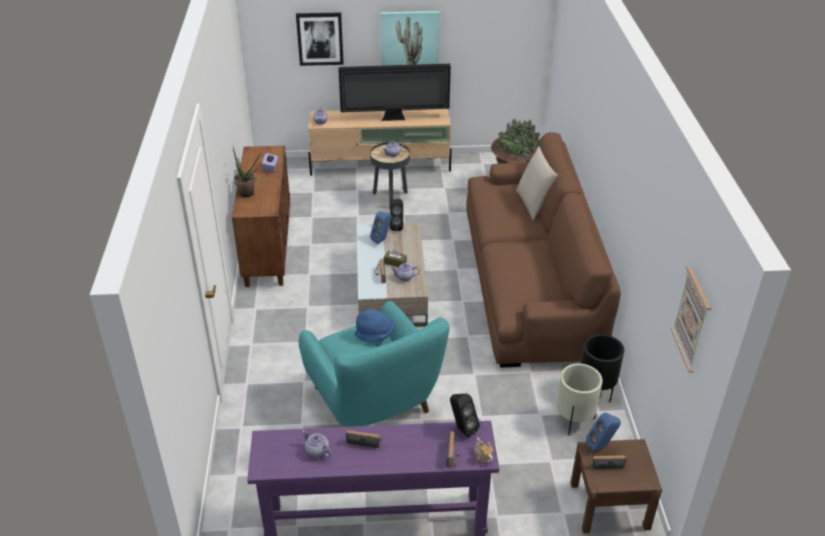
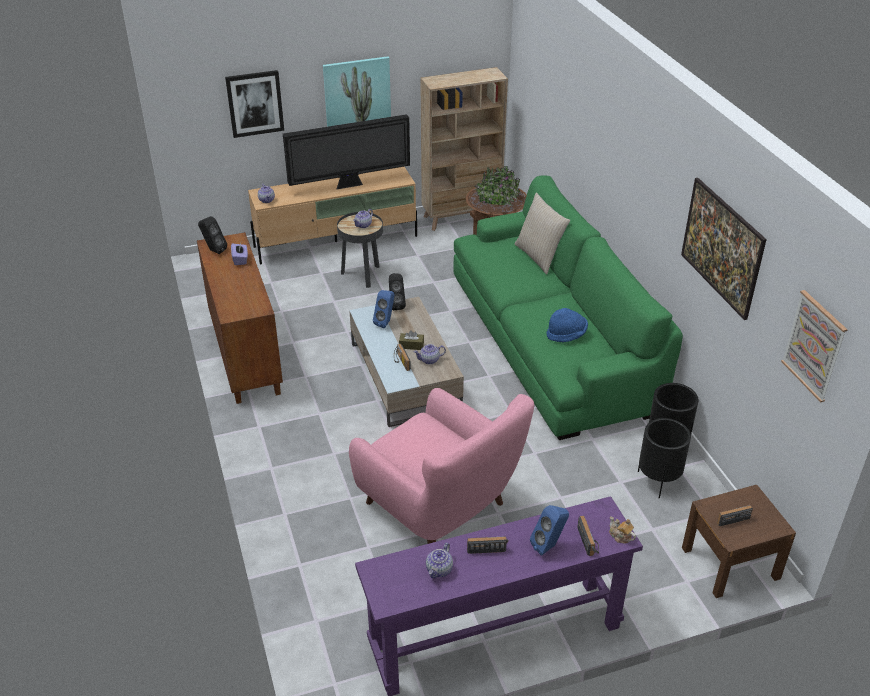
camera: 15 degrees left, 0 degrees up
(249, 194) = (229, 294): potted plant -> none
(317, 451) = (439, 570): teapot -> teapot turned 90 degrees counterclockwise
(373, 405) = (440, 509): turquoise armchair -> pink armchair
(375, 335) = (432, 428): blue hat -> blue hat (566, 335)
(462, 429) = (585, 511): black speaker -> black speaker (213, 250)
(496, 161) = (462, 217): none -> beige bookcase
(529, 280) = (550, 341): brown sofa -> green sofa
(574, 420) = (658, 481): beige planter -> black planter
(601, 446) = (717, 501): blue speaker -> blue speaker (549, 546)
(645, 234) = (718, 266): none -> picture

